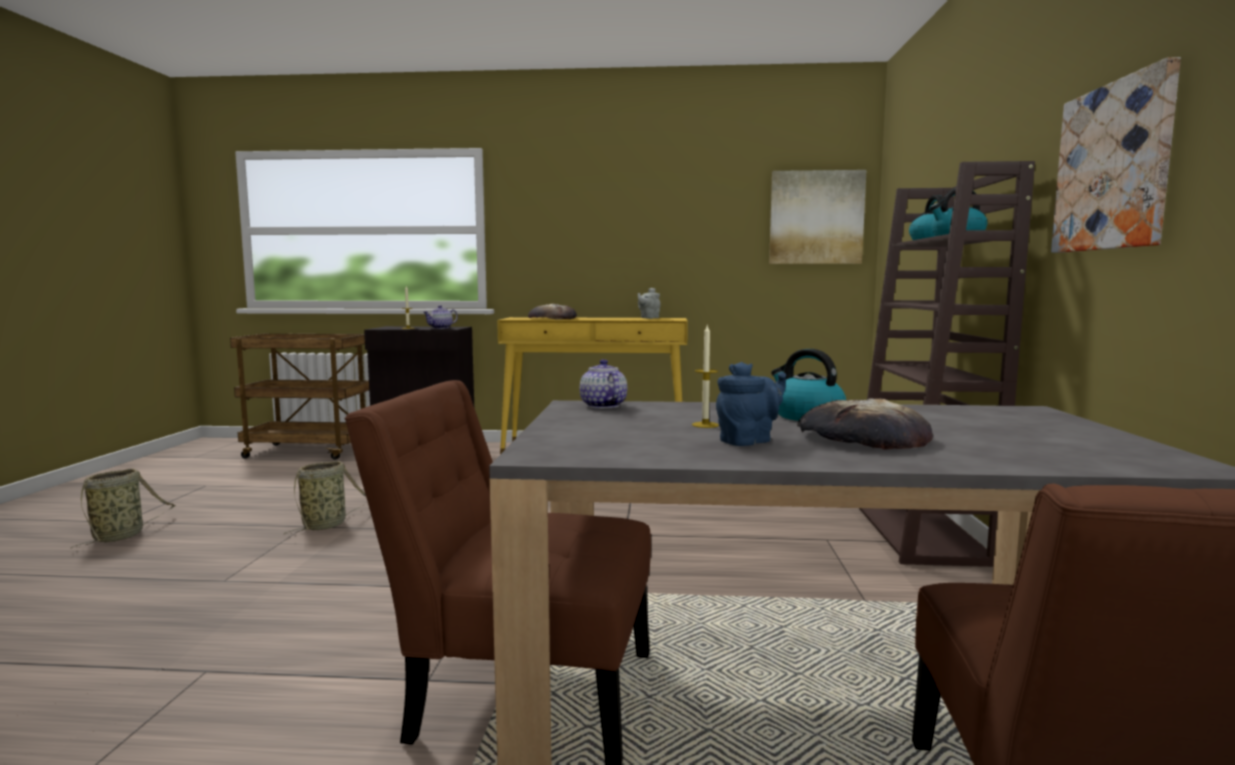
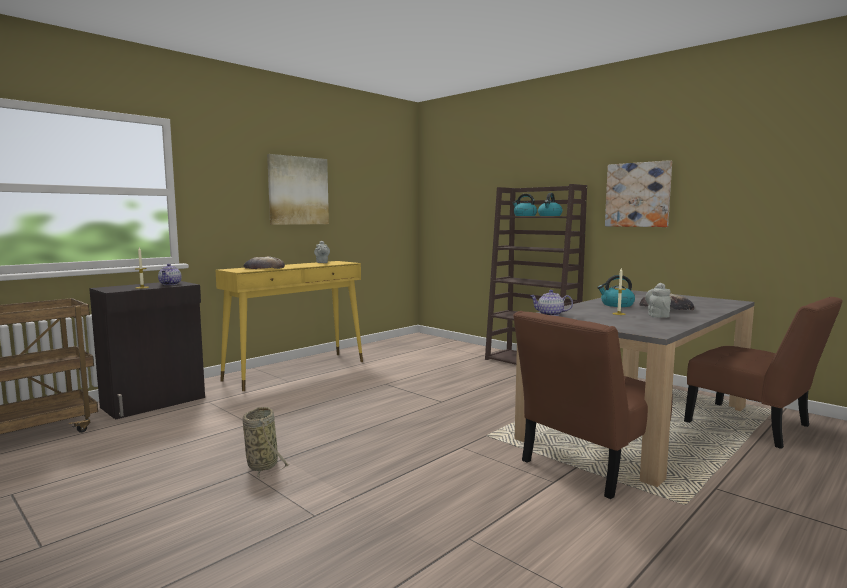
camera: 50 degrees left, 0 degrees up
(121, 536) = (94, 550): basket -> none
(749, 441) = (657, 315): blue teapot -> grey teapot
(816, 217) = (391, 193): picture -> picture (298, 190)

